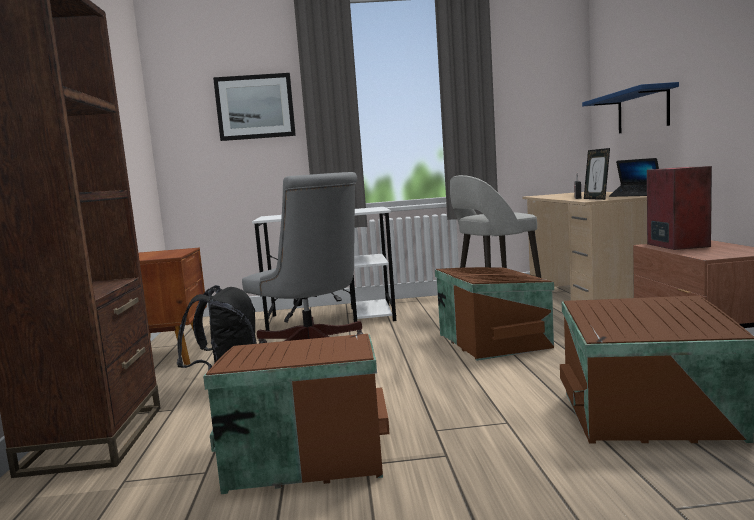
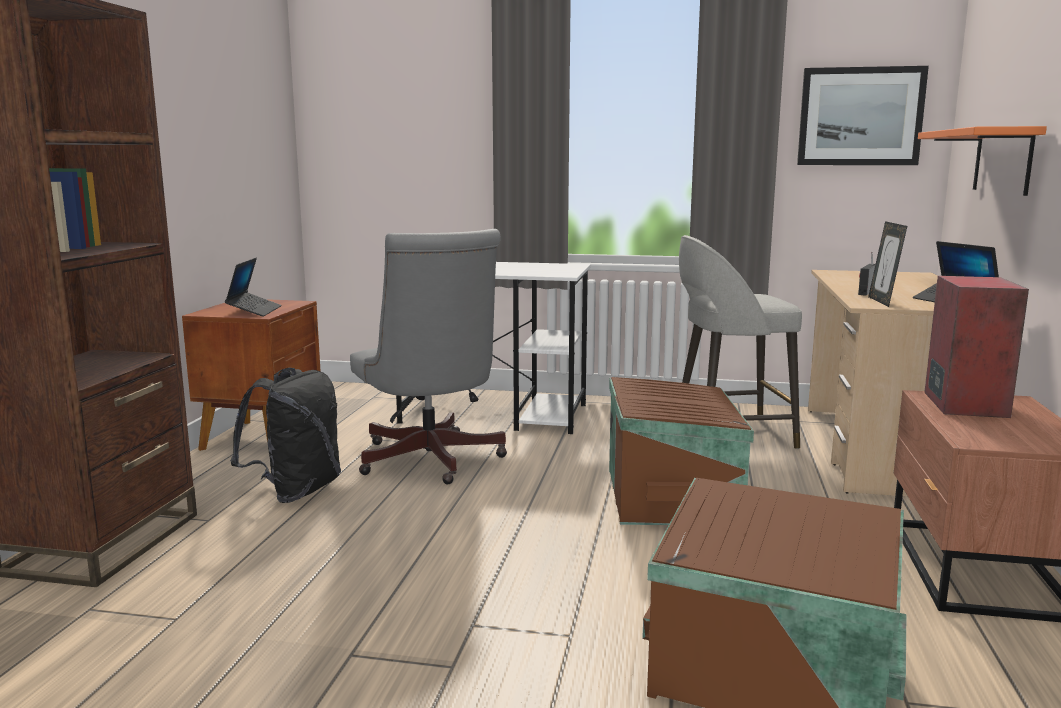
camera: 15 degrees right, 5 degrees up
(161, 255) = (254, 311): none -> laptop
(255, 107) = (431, 104): picture -> picture (860, 116)
(304, 452) = (298, 618): brown storage box -> none
(642, 110) = (1002, 161): blue shelf -> orange shelf

